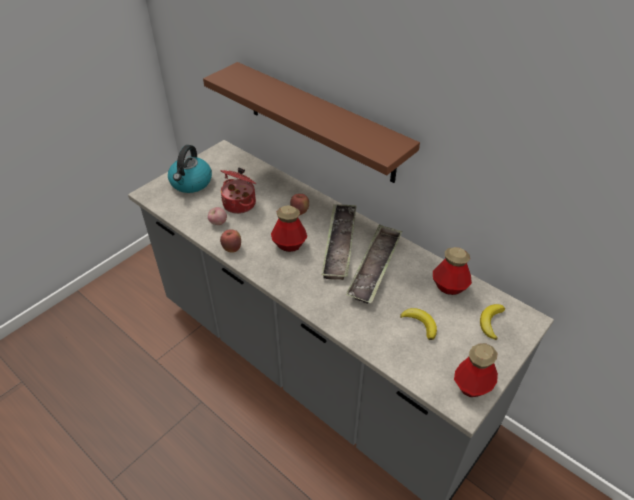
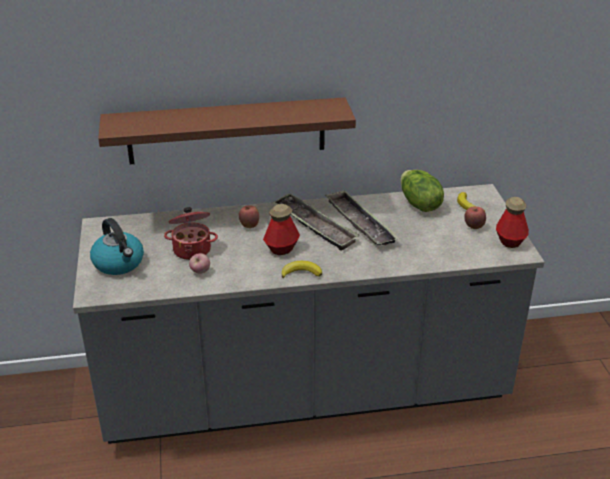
camera: 50 degrees left, 10 degrees down
(232, 248) = (244, 278): apple -> apple (474, 227)
(420, 324) = (437, 233): banana -> banana (301, 272)
(449, 287) = (419, 204): bottle -> lettuce

